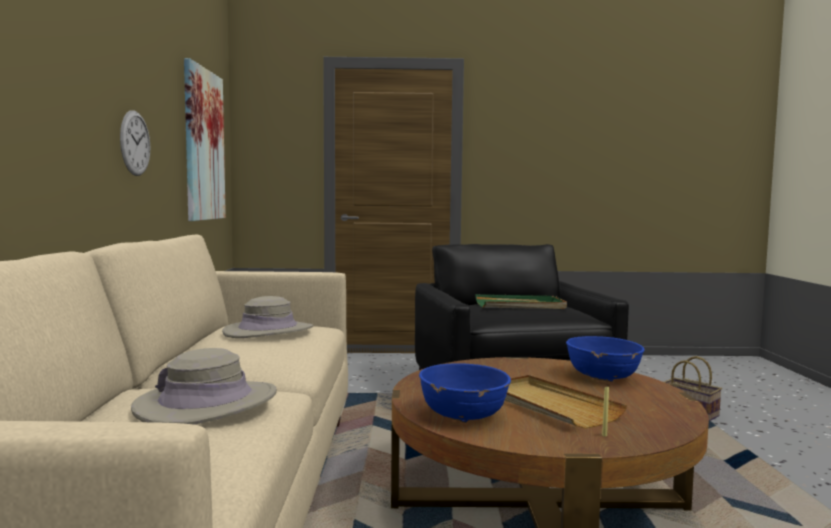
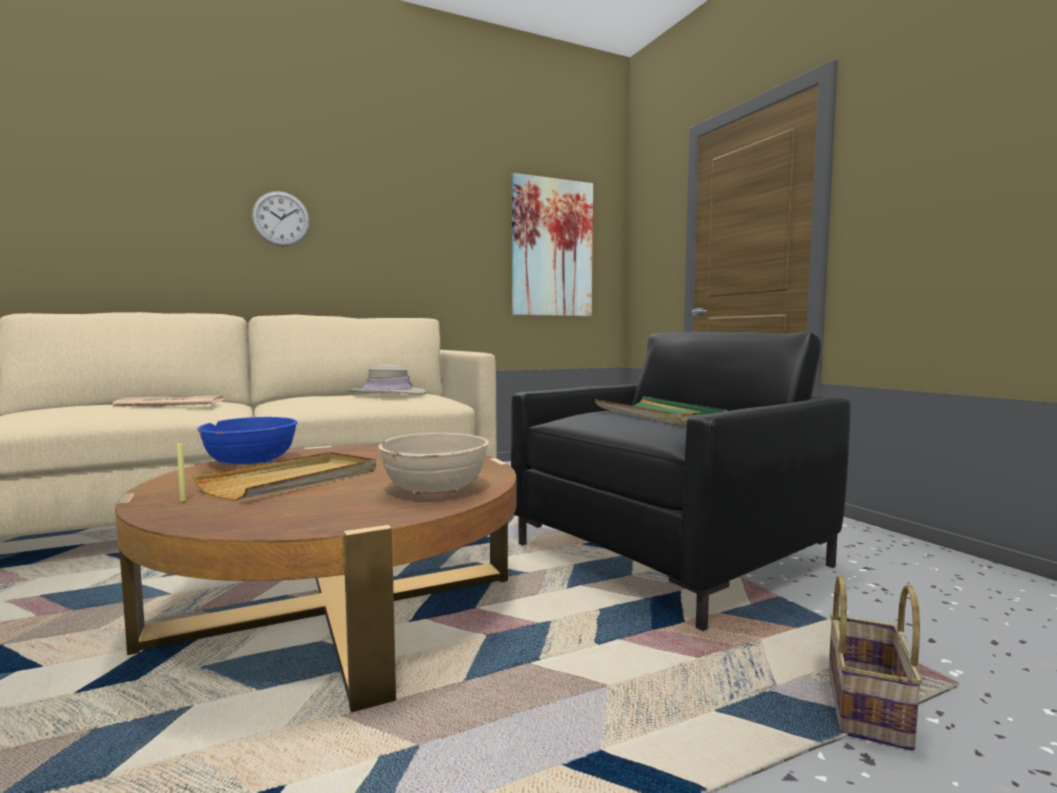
camera: 65 degrees right, 0 degrees up
(135, 143) = (414, 250): wall clock -> wall clock (281, 219)
(206, 403) = (168, 404): beige hat -> newspaper
(603, 377) = (435, 491): blue bowl -> beige bowl

